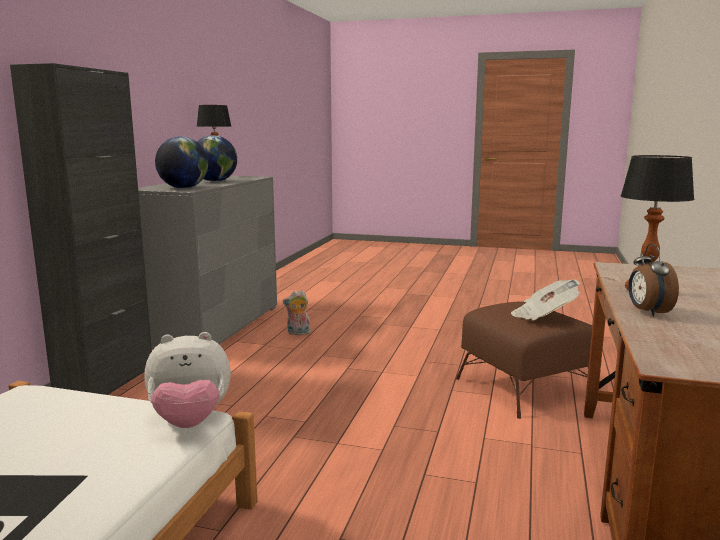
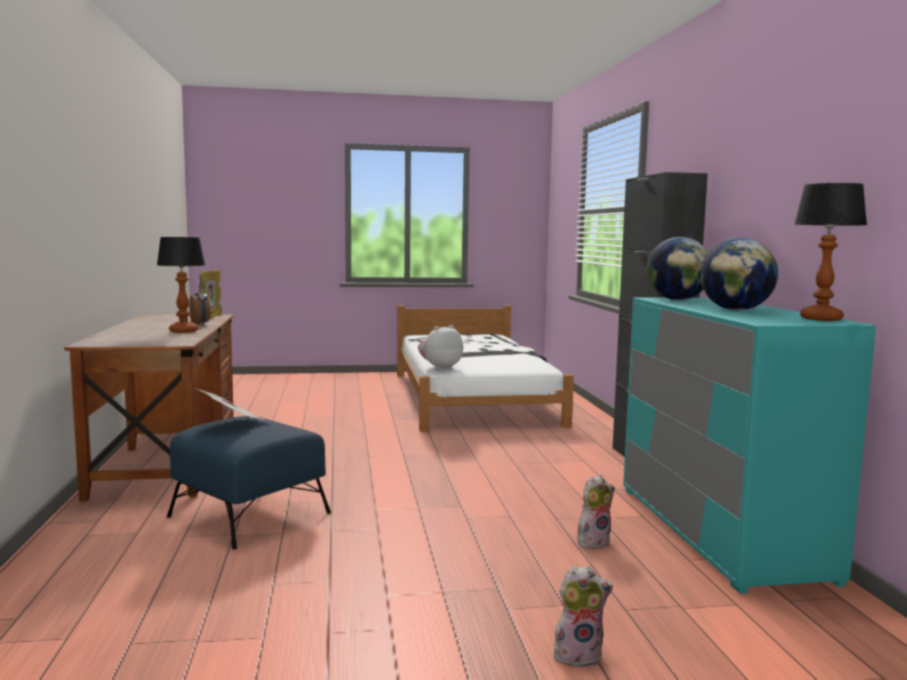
camera: 155 degrees right, 5 degrees down
(214, 327) = (718, 531): grey dresser -> turquoise dresser
(376, 304) = (578, 655): none -> plush toy
(524, 388) = (249, 514): brown ottoman -> blue ottoman
(660, 340) = (211, 318): none -> picture frame

